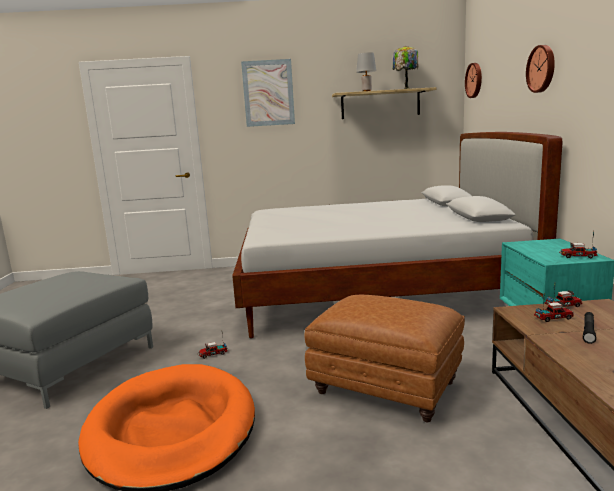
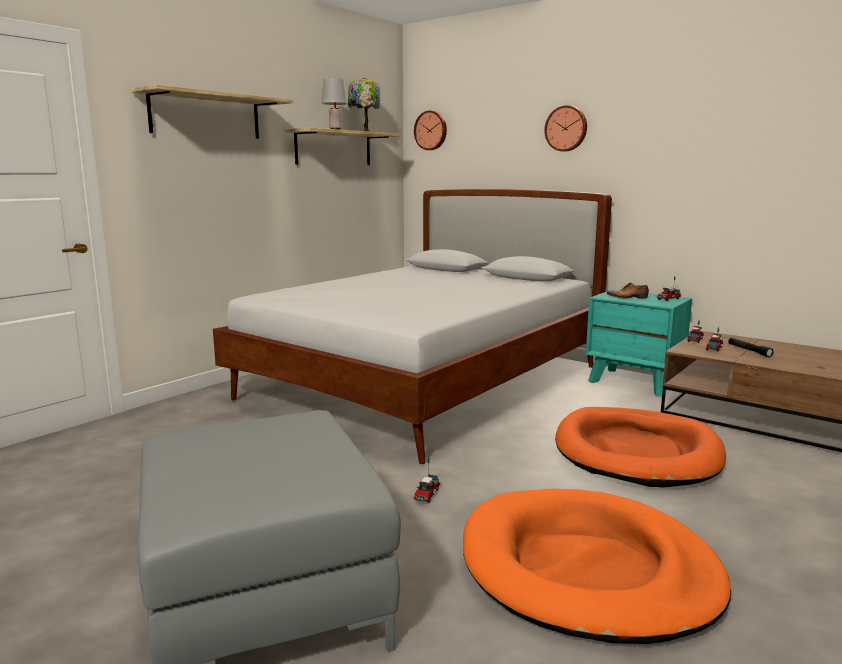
camera: 50 degrees left, 0 degrees up
(268, 93) = (206, 116): picture -> shelf
(387, 388) = (636, 452): brown ottoman -> orange dog bed
(538, 248) = (628, 298): none -> shoe

